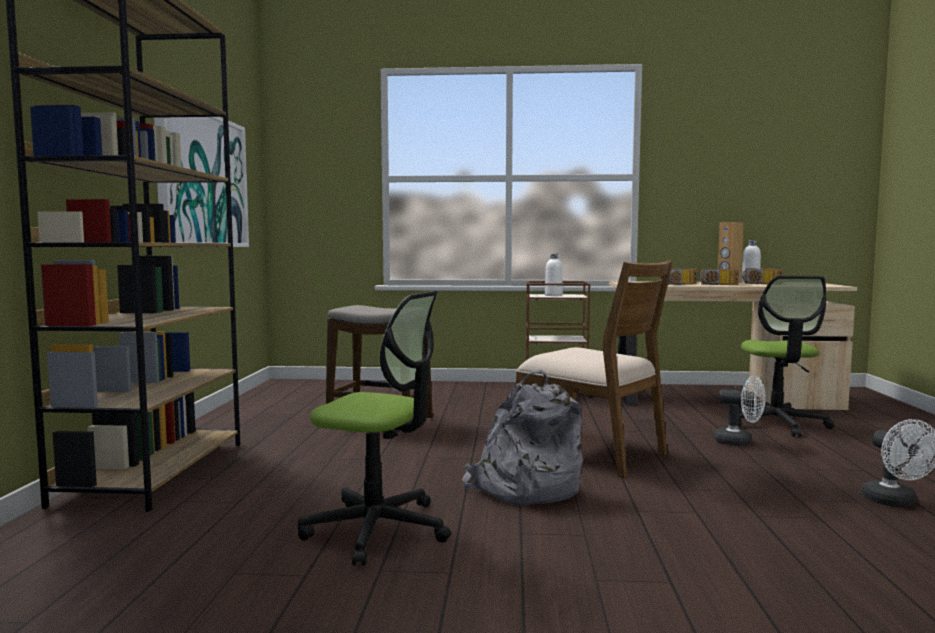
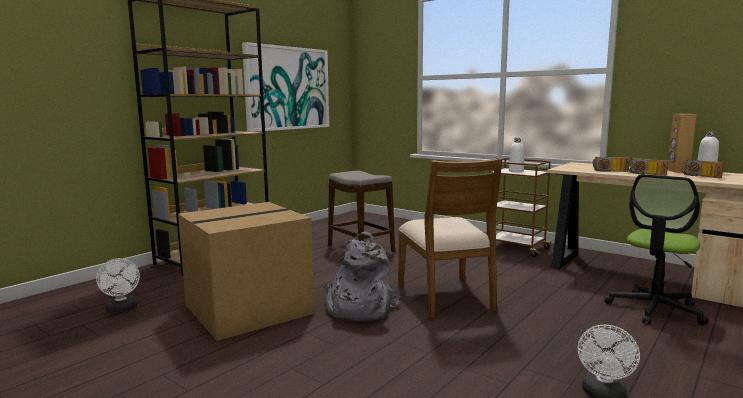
camera: 35 degrees right, 5 degrees up
(377, 529) = (247, 310): office chair -> cardboard box
(739, 442) = (580, 315): white fan -> white fan (122, 309)

